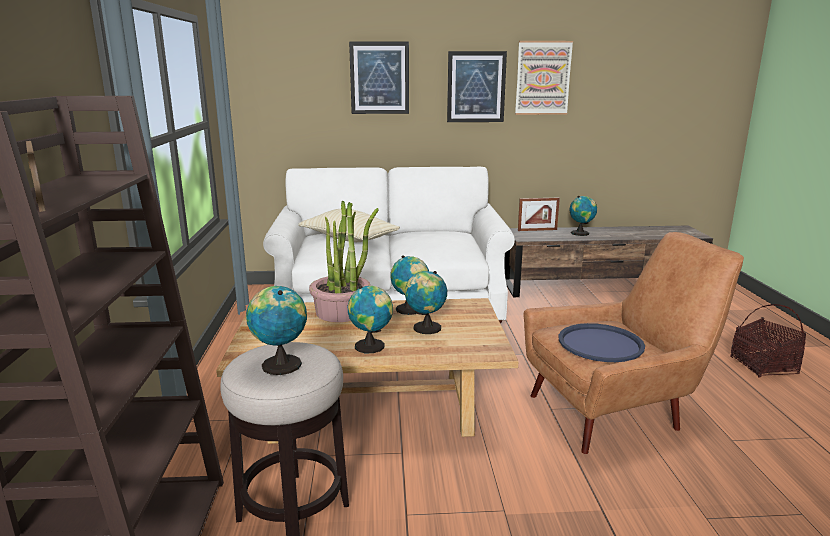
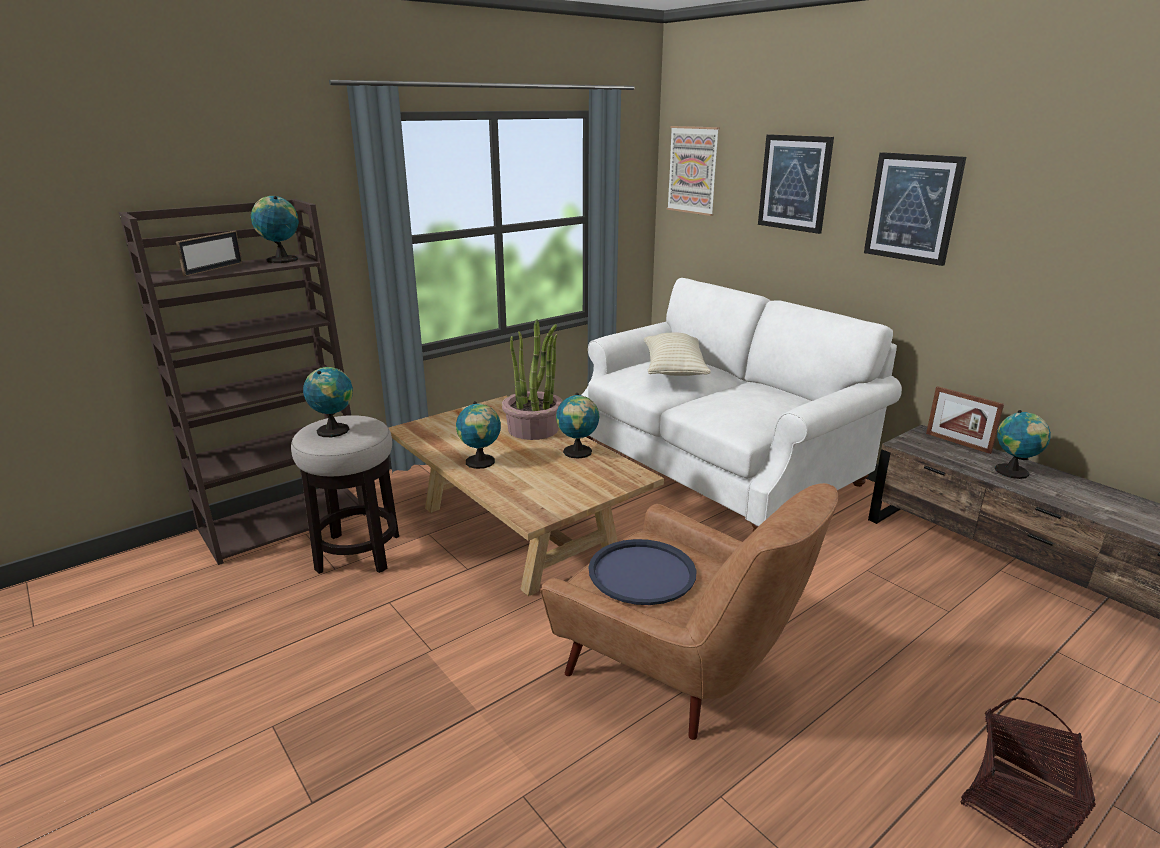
camera: 55 degrees right, 5 degrees up
(425, 328) = (545, 471): globe -> globe (281, 260)
(543, 78) = (1022, 204): picture -> picture (693, 170)

